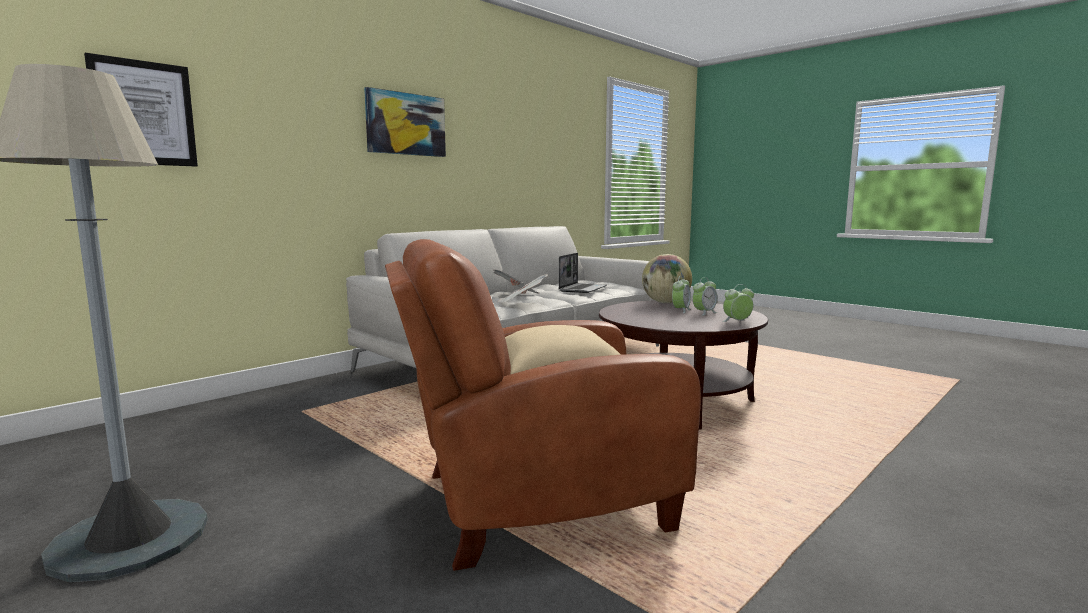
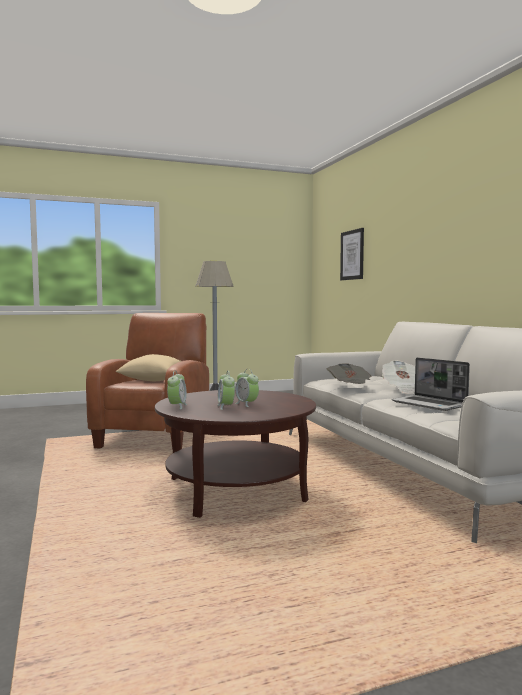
camera: 115 degrees right, 5 degrees down
(406, 124) = (456, 227): picture -> none
(665, 303) = (293, 407): globe -> none

